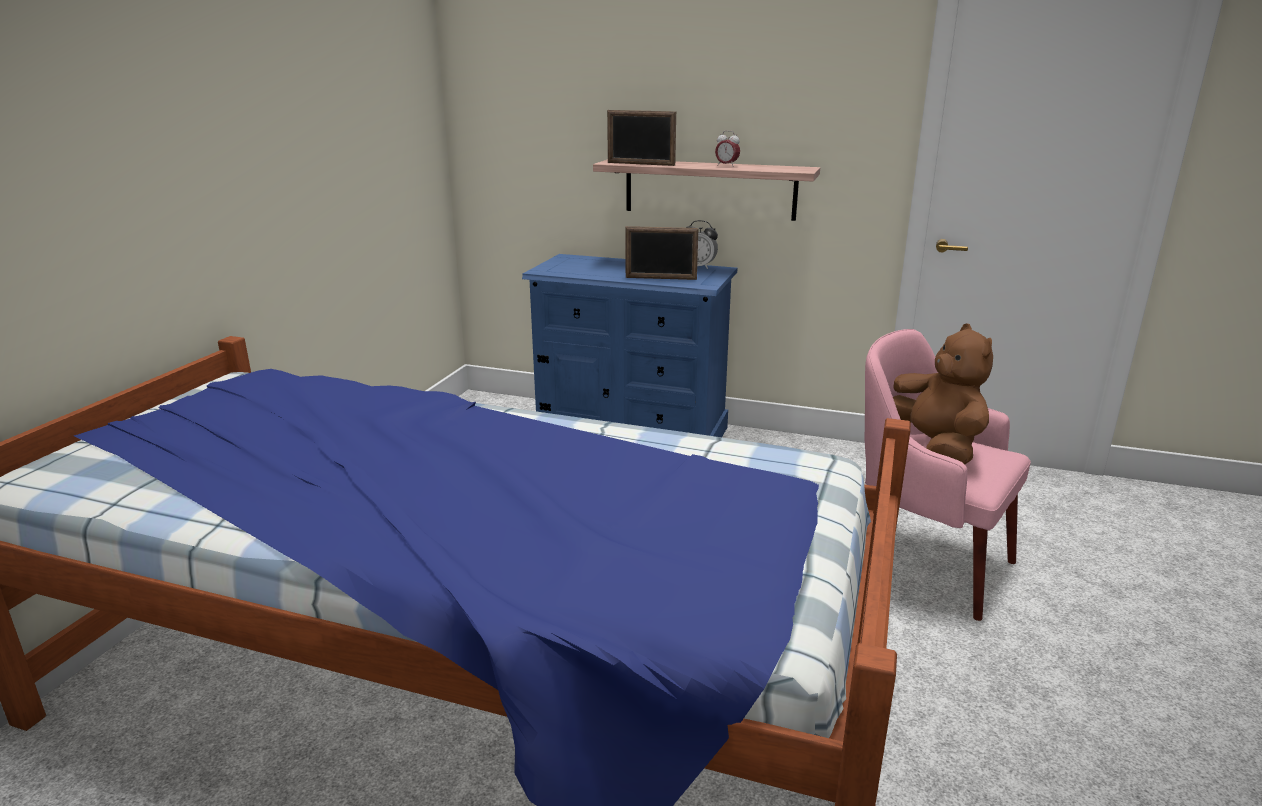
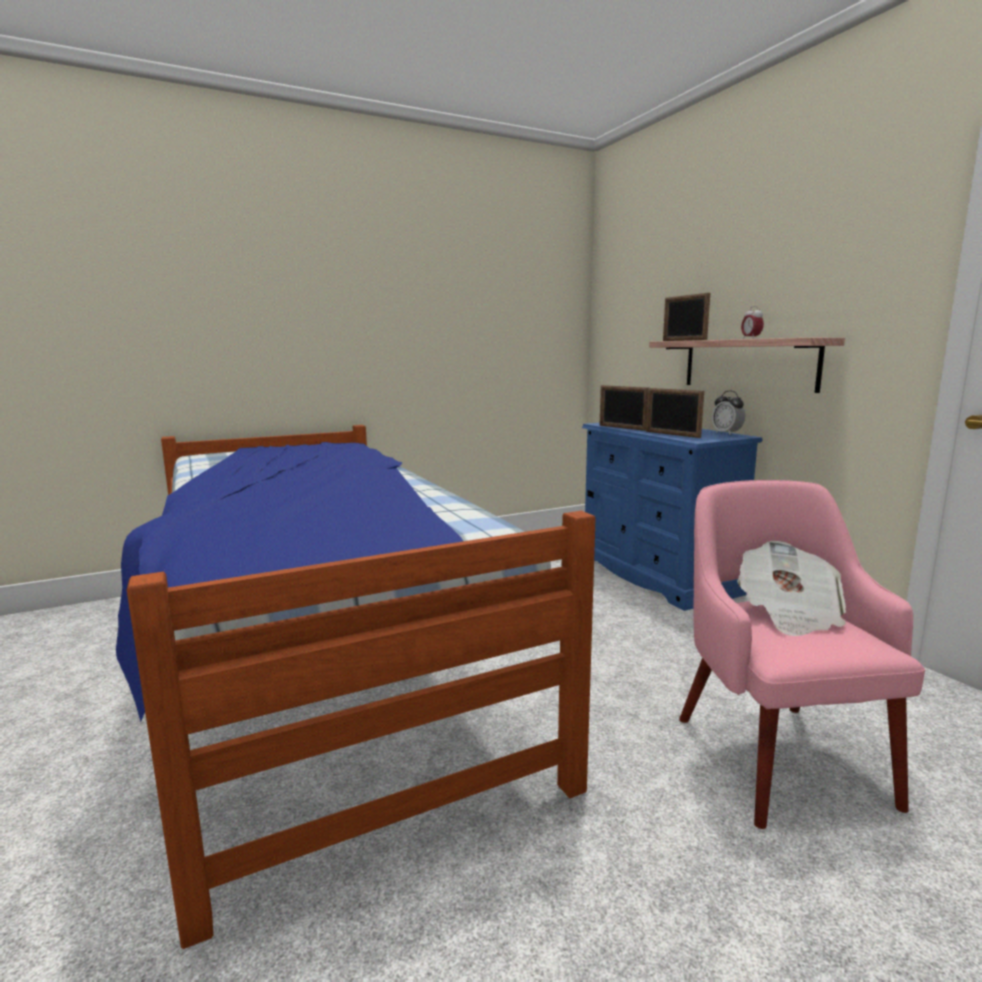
camera: 45 degrees right, 10 degrees down
(585, 274) = (622, 428): none -> picture frame
(934, 447) = (788, 614): brown plush toy -> newspaper

